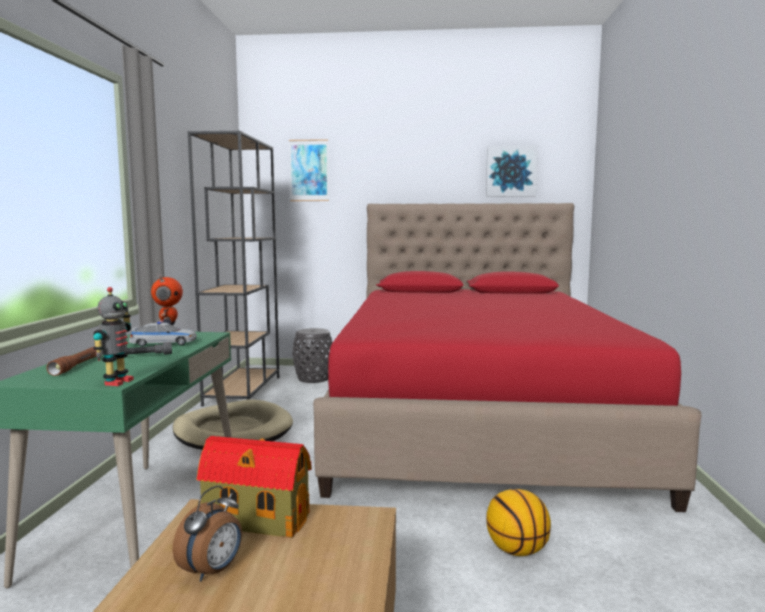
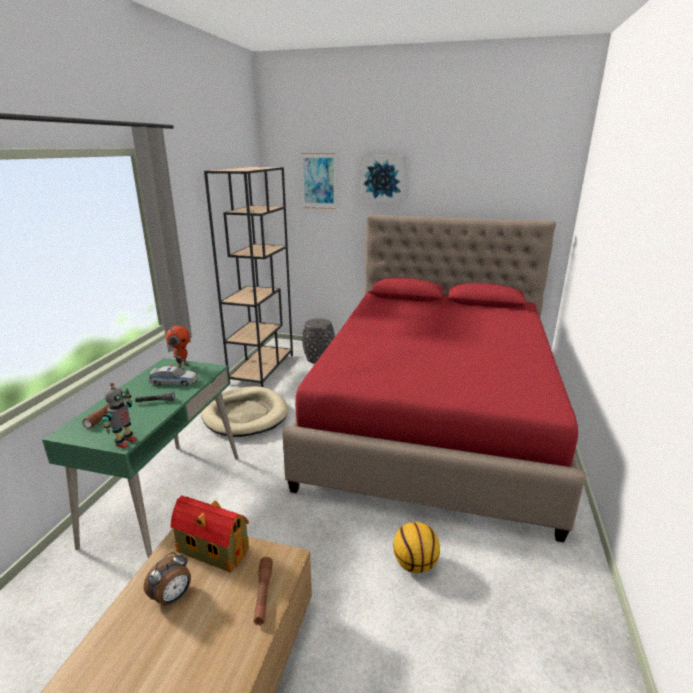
camera: 10 degrees right, 15 degrees up
(350, 553) = (263, 594): none -> brown flashlight
(511, 171) = (500, 186): picture -> picture (383, 179)

